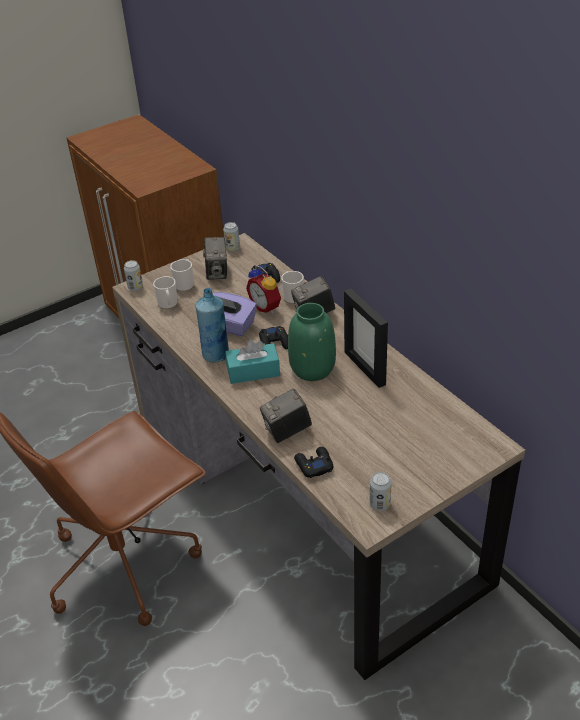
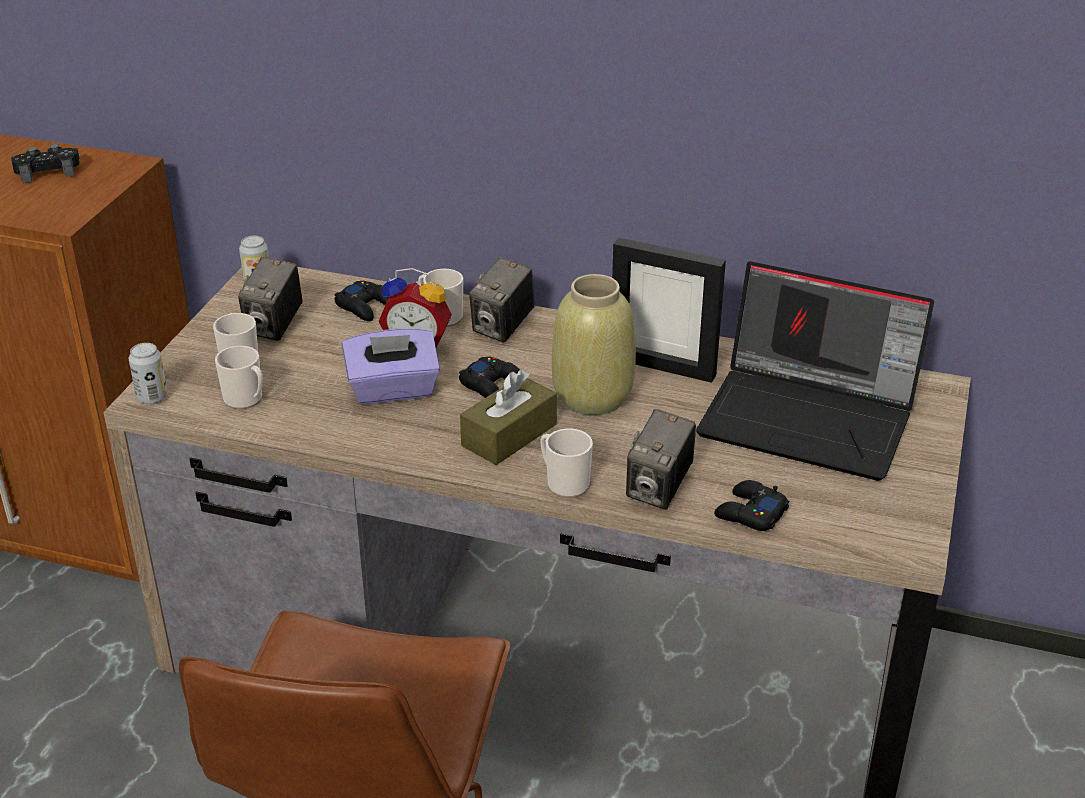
camera: 40 degrees left, 5 degrees down
(164, 161) = (48, 171): none -> black game controller
(216, 355) = (421, 437): blue bottle -> none
(217, 272) = (274, 326): camera -> camera turned 60 degrees clockwise
(249, 407) = (564, 483): none -> mug
(253, 371) = (509, 435): turquoise tissue box -> brown tissue box
(312, 369) = (592, 397): green vase -> beige vase
(380, 504) = (892, 518): can -> none
(405, 430) = (811, 418): none -> laptop

